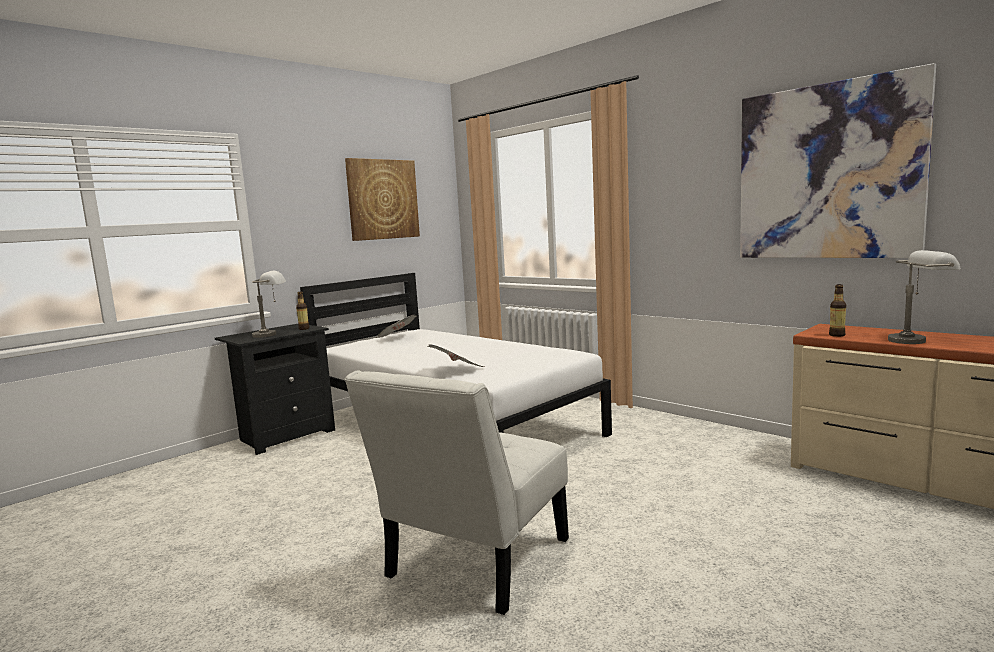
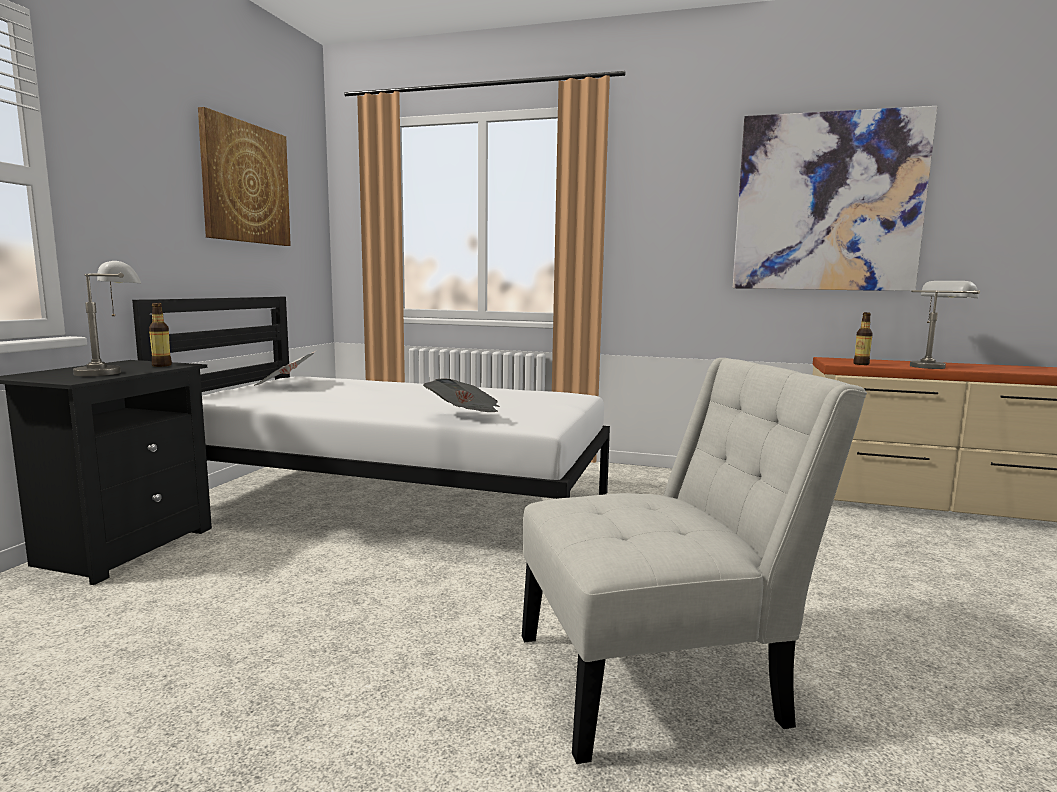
camera: 30 degrees left, 0 degrees up
(473, 563) = (660, 676): white chair -> white chair turned 105 degrees counterclockwise

